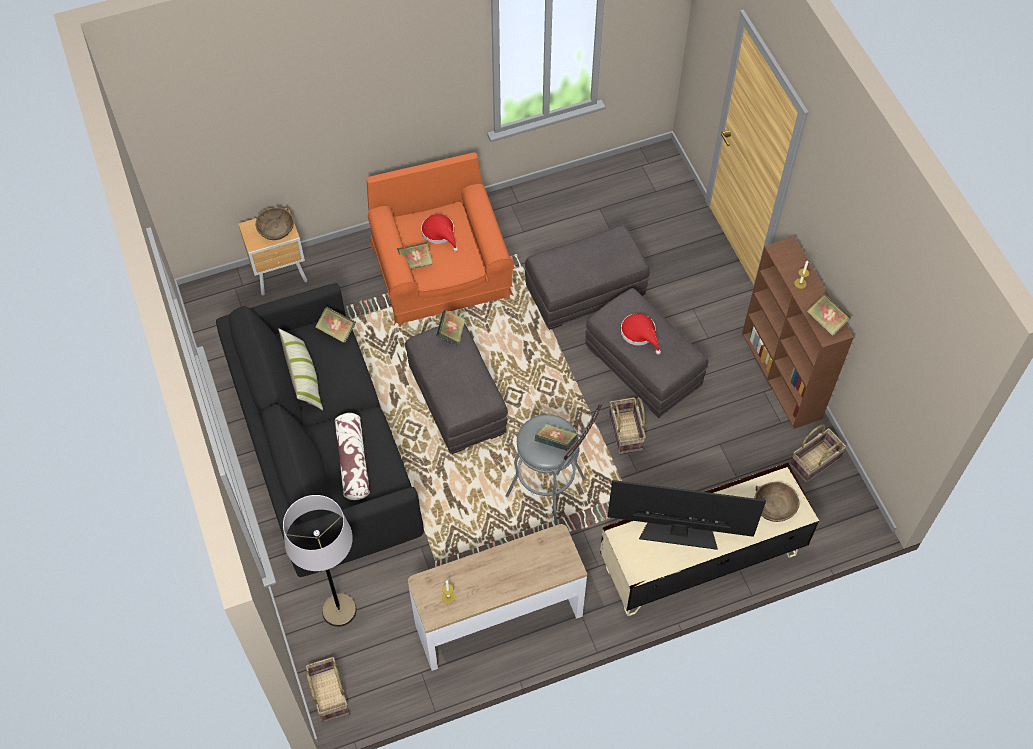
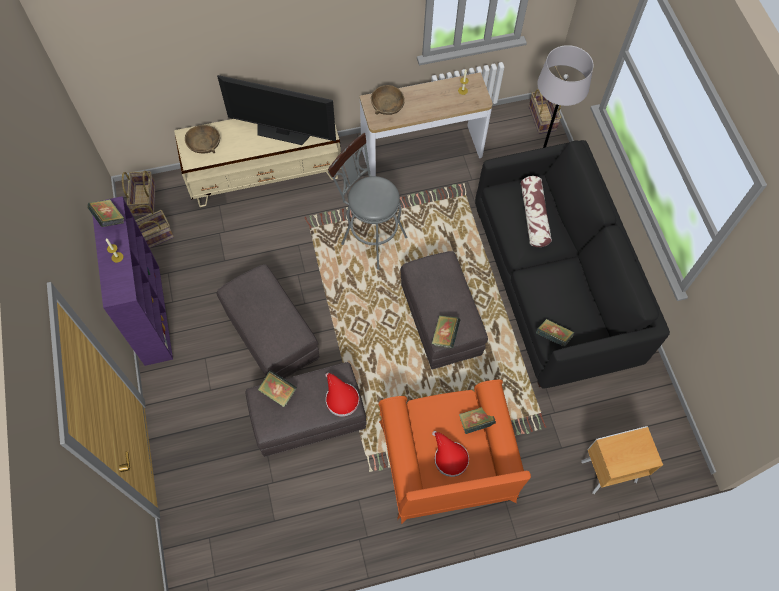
camera: 175 degrees left, 5 degrees up
(276, 228) = (622, 454): brown bowl -> brown bowl (387, 104)
(303, 378) = (580, 294): pillow -> none
(555, 443) = (367, 190): book -> book (278, 392)
(626, 433) = (299, 278): basket -> basket (144, 200)
(640, 334) = (271, 316): red hat -> red hat (340, 398)
(782, 376) = (151, 314): brown bookcase -> purple bookcase

